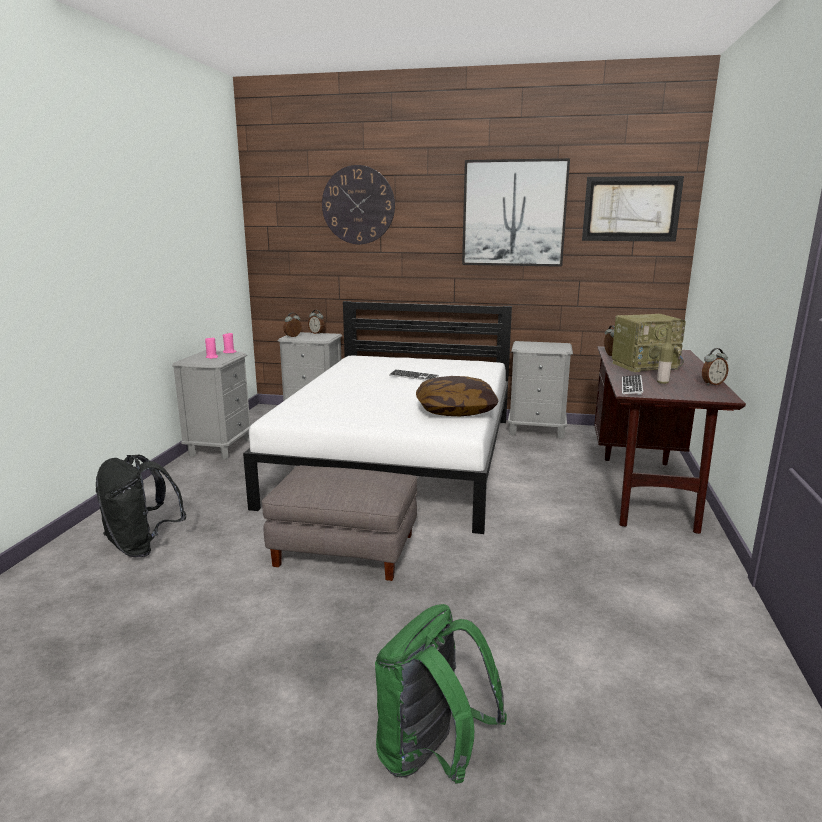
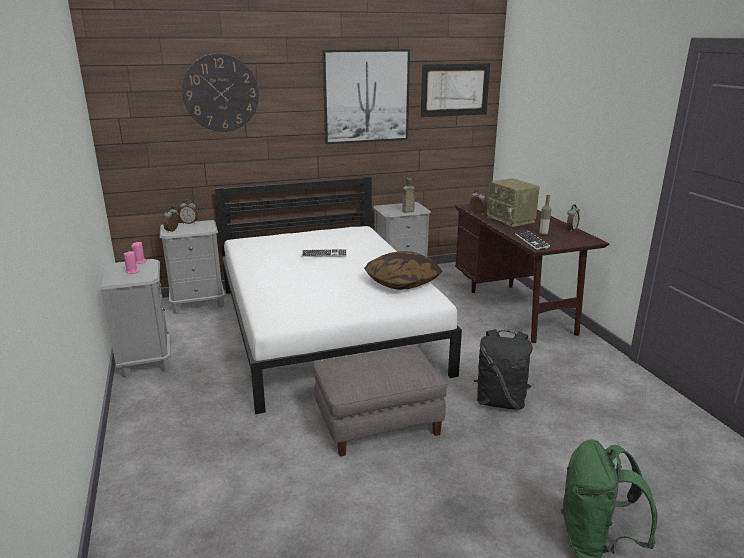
camera: 30 degrees left, 5 degrees up
(142, 546) = (200, 480): black backpack -> black backpack (500, 401)
(542, 349) = (407, 211): none -> brown bottle
(644, 365) = (511, 220): radio -> radio turned 105 degrees clockwise

